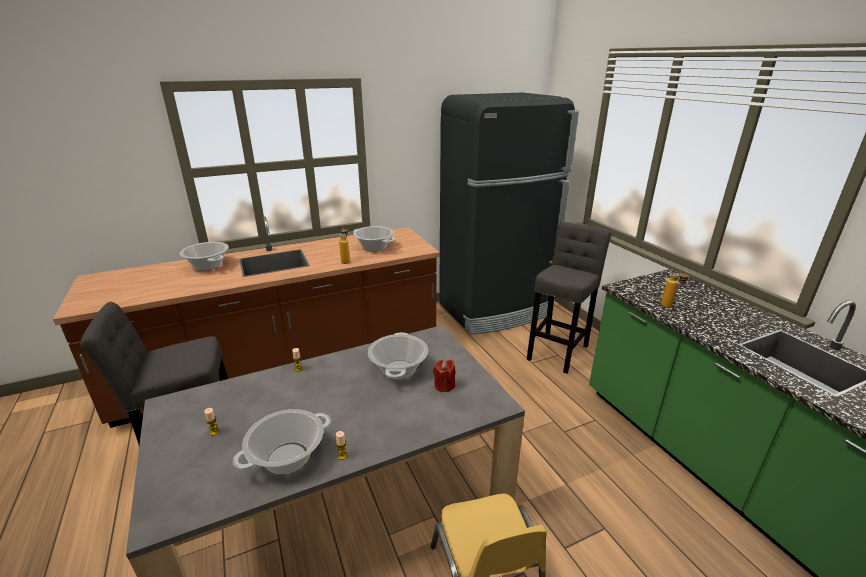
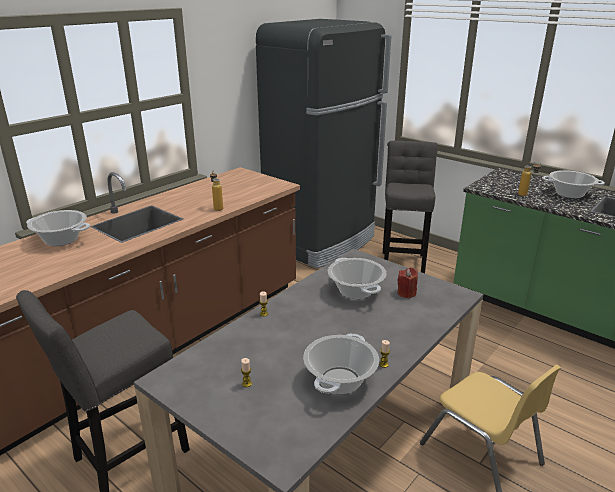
camera: 25 degrees left, 0 degrees up
(374, 247) = (231, 191): cooking pot -> cooking pot (569, 194)

